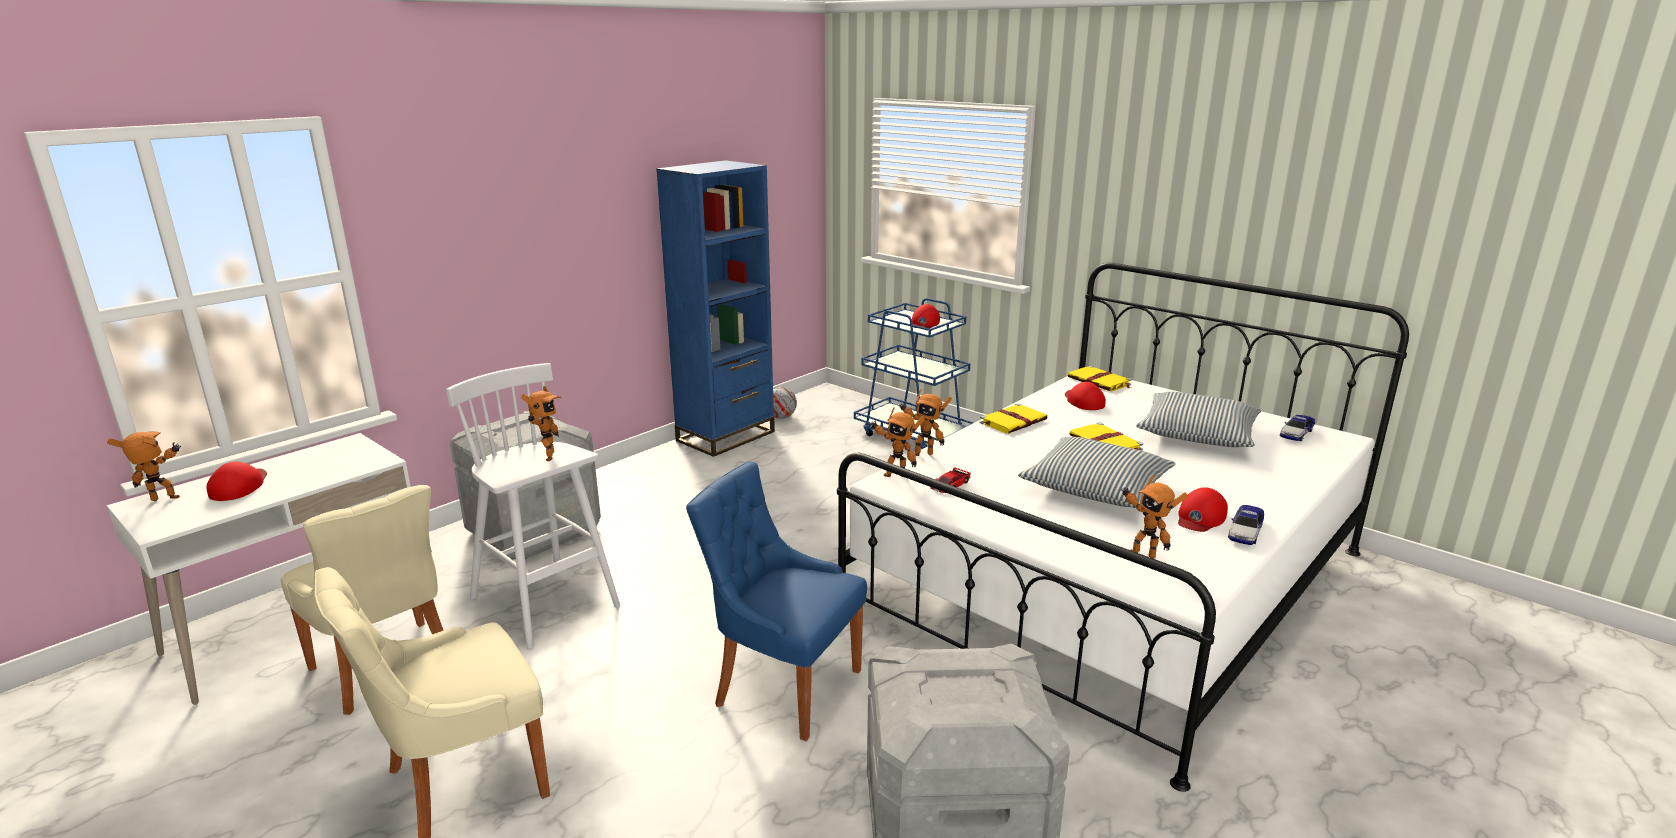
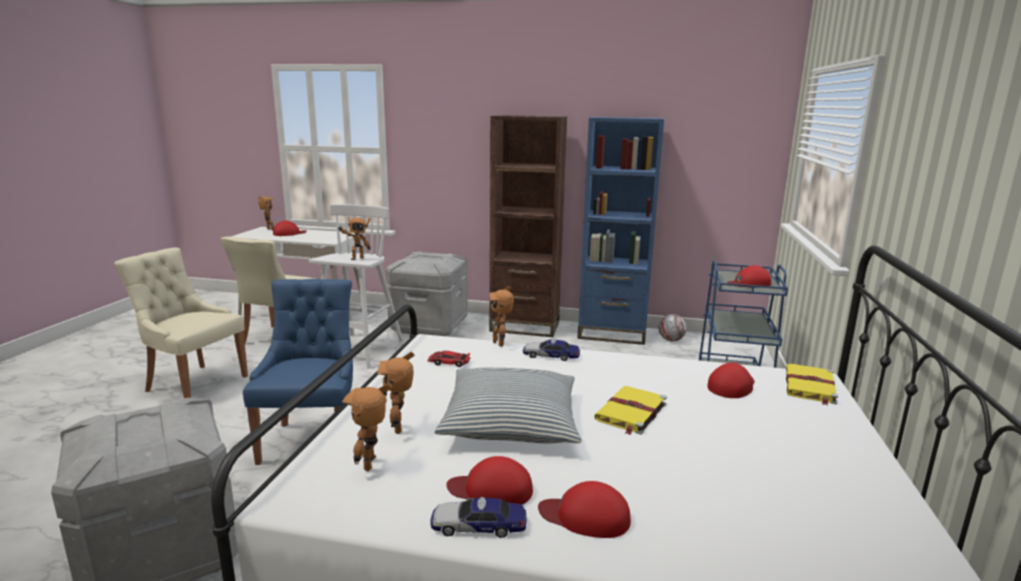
camera: 60 degrees right, 5 degrees down
(637, 473) = (525, 326): none -> brown bookcase
(894, 474) = (448, 342): toy robot -> toy robot (399, 428)
(1013, 421) = (621, 363): yellow book -> none
(1197, 433) = (748, 463): pillow -> none
(1244, 496) = (585, 516): none -> red cap
(1296, 433) = (890, 549): toy car -> toy car (551, 356)

